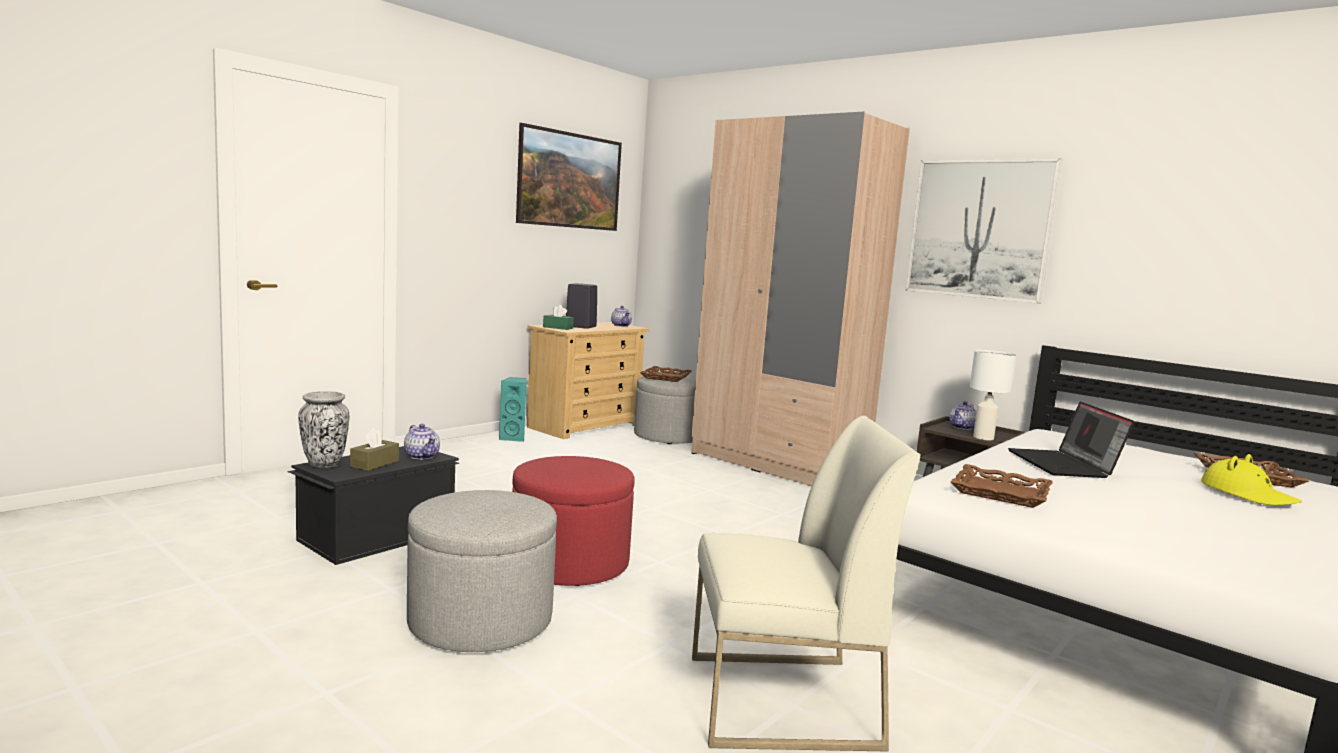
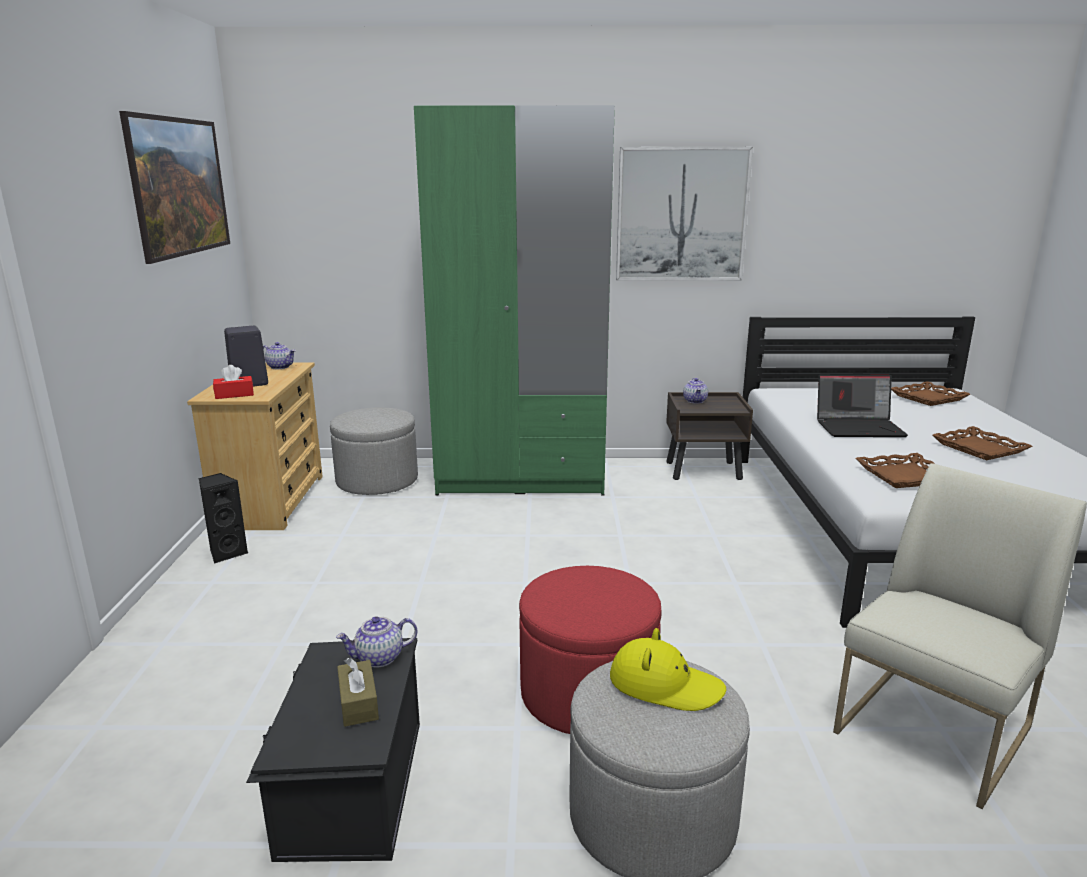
camera: 40 degrees left, 10 degrees up
(324, 464) = (298, 742): vase -> none
(422, 456) = (379, 658): teapot -> teapot turned 150 degrees clockwise
(514, 438) = (227, 553): turquoise speaker -> black speaker
(558, 328) = (234, 394): green tissue box -> red tissue box
(665, 377) = (363, 417): brown tray -> brown tray (978, 448)
(778, 464) = (521, 477): beige wardrobe -> green wardrobe
(983, 438) = (728, 409): white table lamp -> none
(1064, 465) = (859, 427): laptop -> laptop turned 45 degrees counterclockwise
(1247, 494) = (965, 417): yellow hat -> yellow hat (665, 685)

